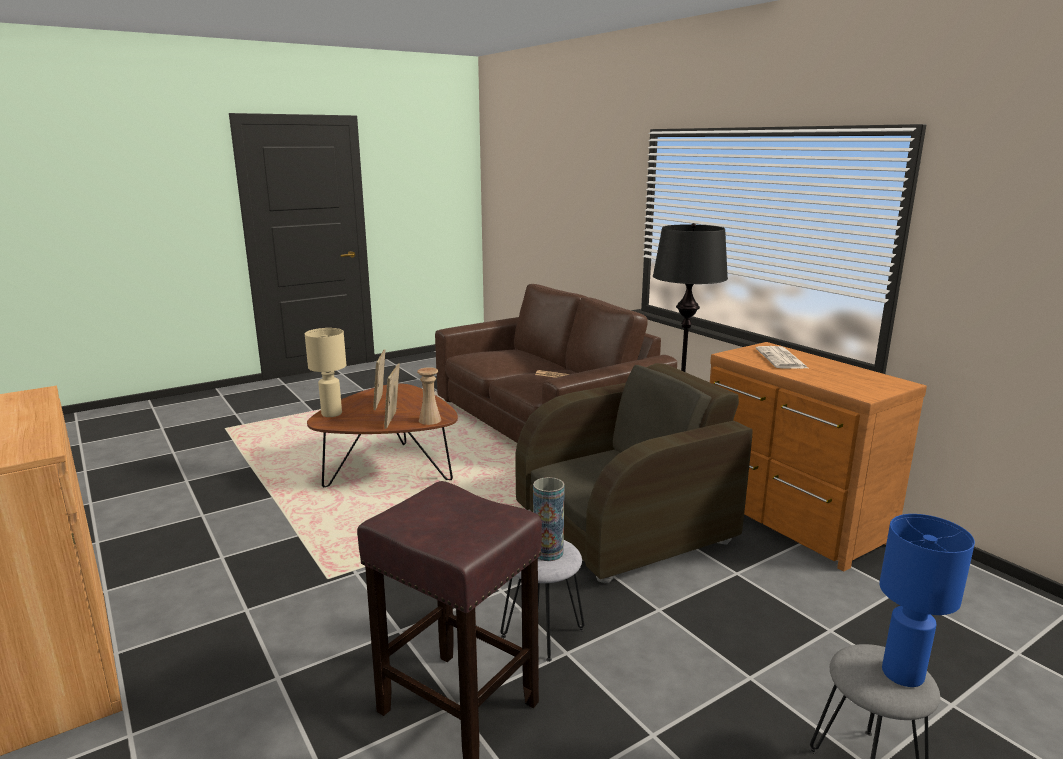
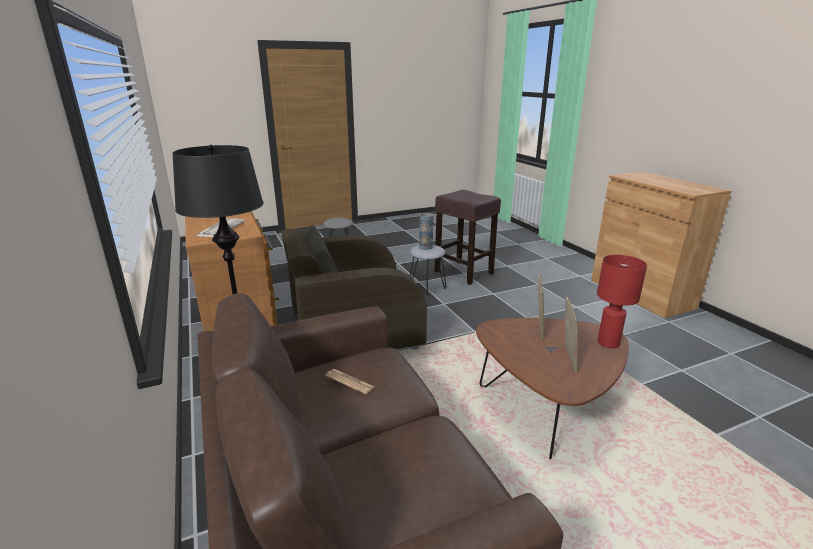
camera: 170 degrees left, 5 degrees up
(331, 414) = (608, 342): beige table lamp -> red table lamp
(430, 420) = (502, 325): beige vase -> none
(902, 675) = (334, 219): blue table lamp -> none

